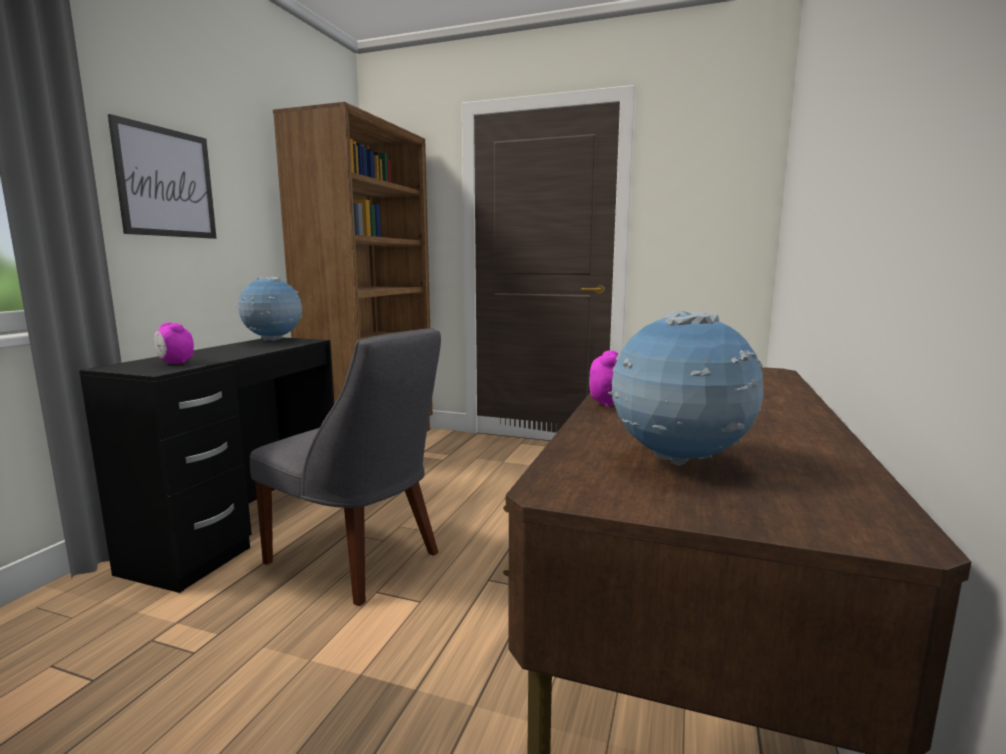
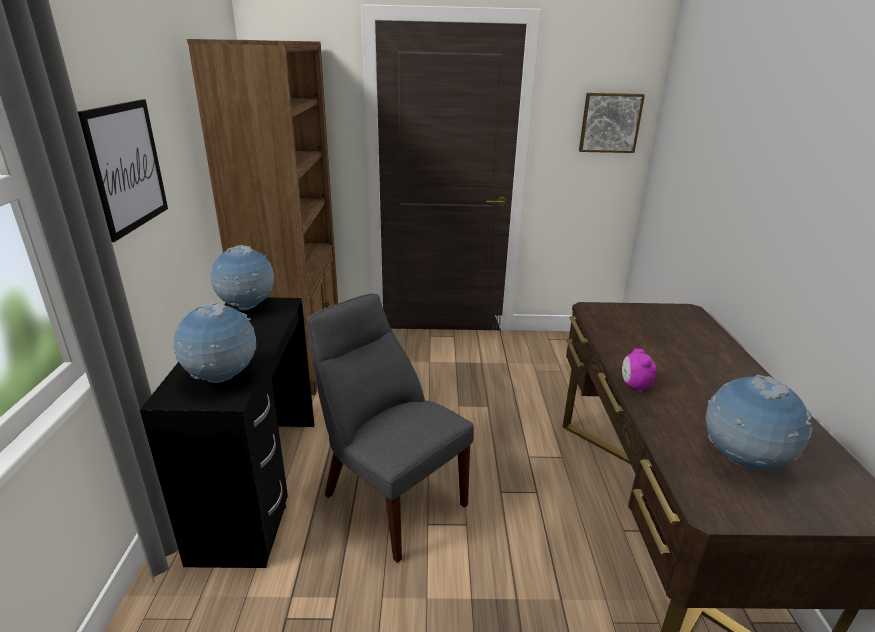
camera: 20 degrees left, 15 degrees up
(175, 363) = (222, 378): alarm clock -> globe
(359, 560) = (390, 496): grey chair -> grey chair turned 150 degrees counterclockwise
(722, 197) = (609, 123): none -> picture

